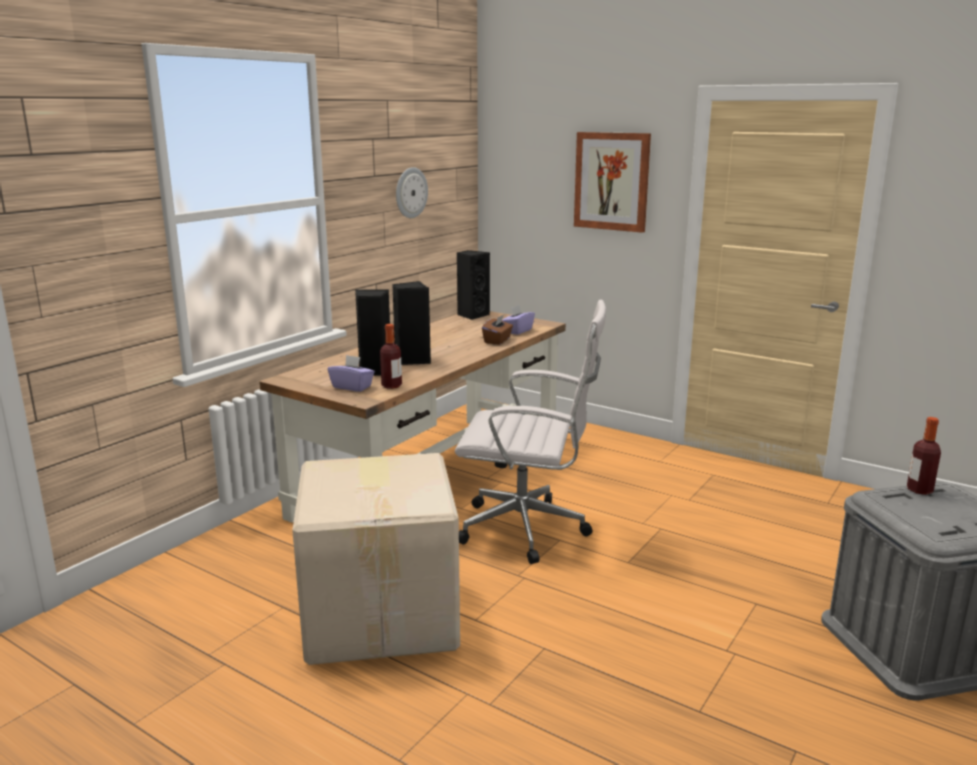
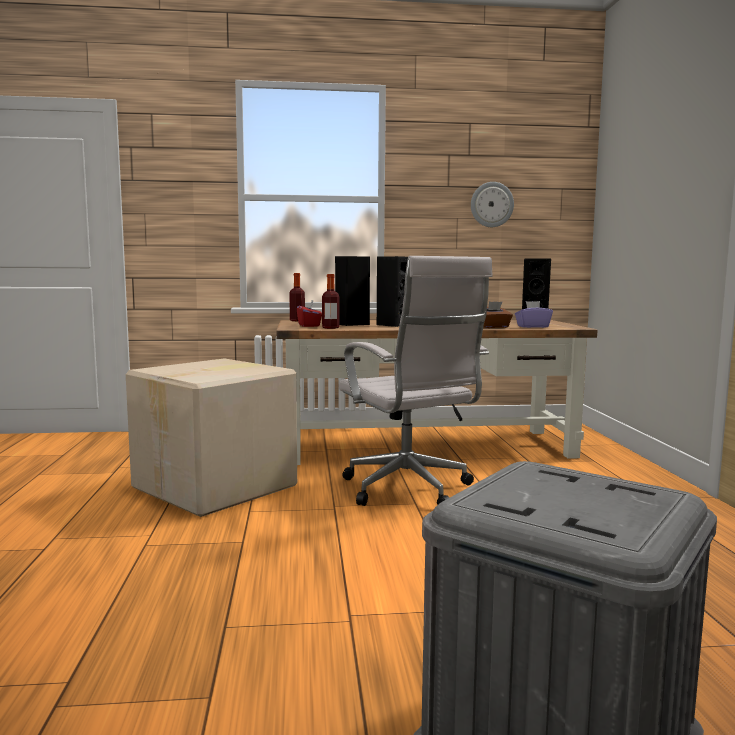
camera: 50 degrees right, 10 degrees down
(352, 387) = (309, 325): purple tissue box -> red tissue box
(612, 181) = (675, 177): picture -> none
(919, 490) = (610, 481): bottle -> bottle (297, 320)

